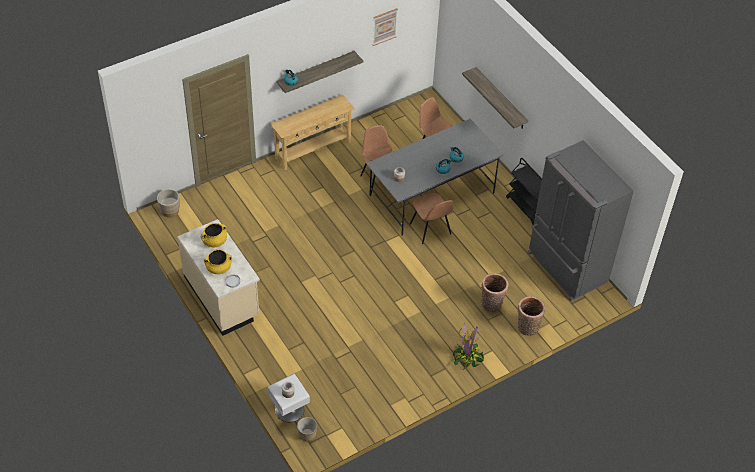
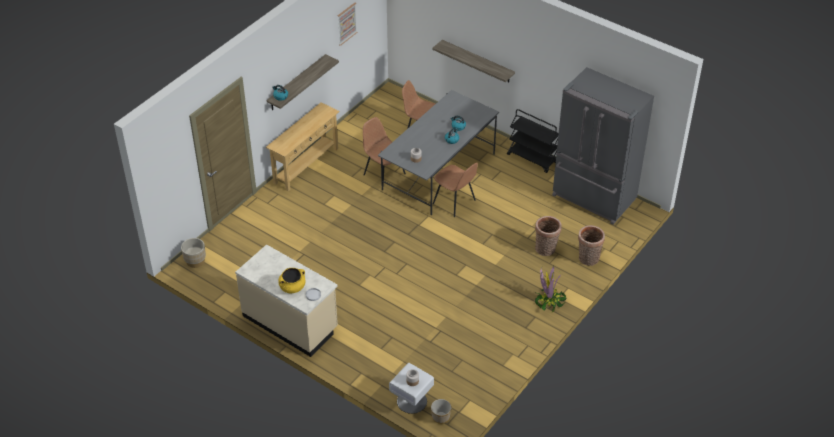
camera: 20 degrees left, 5 degrees down
(214, 241) = (275, 265): yellow cooking pot -> none

